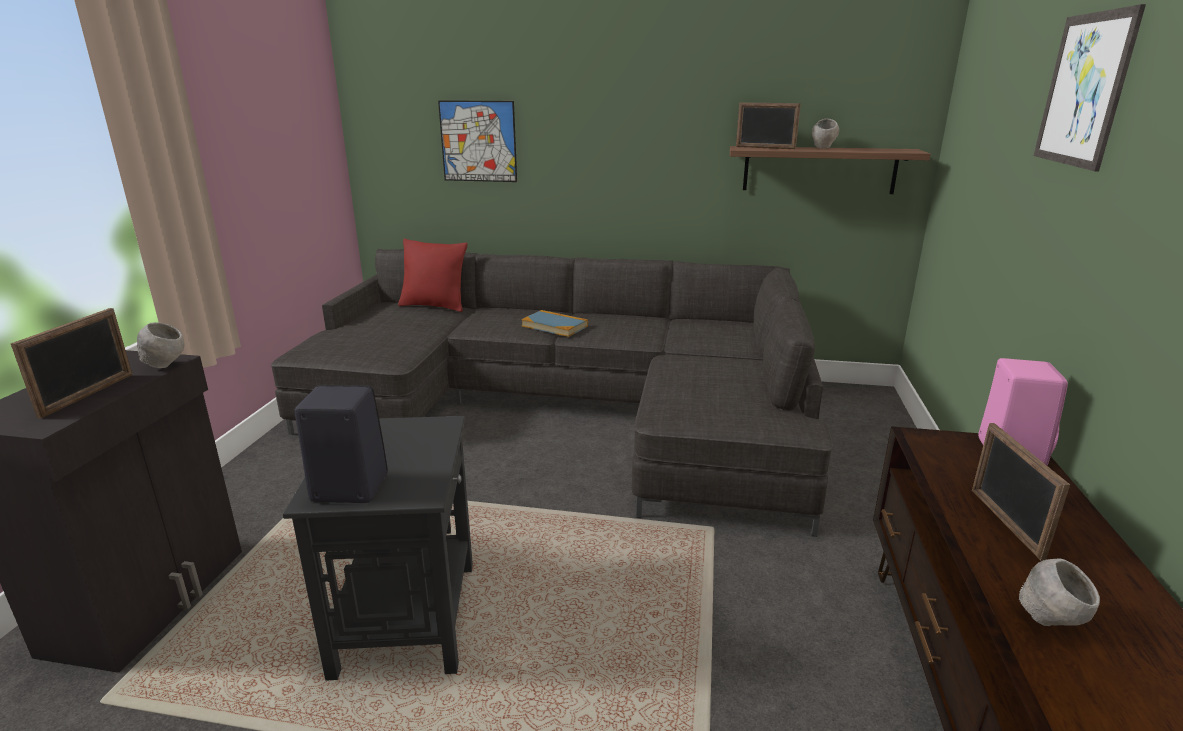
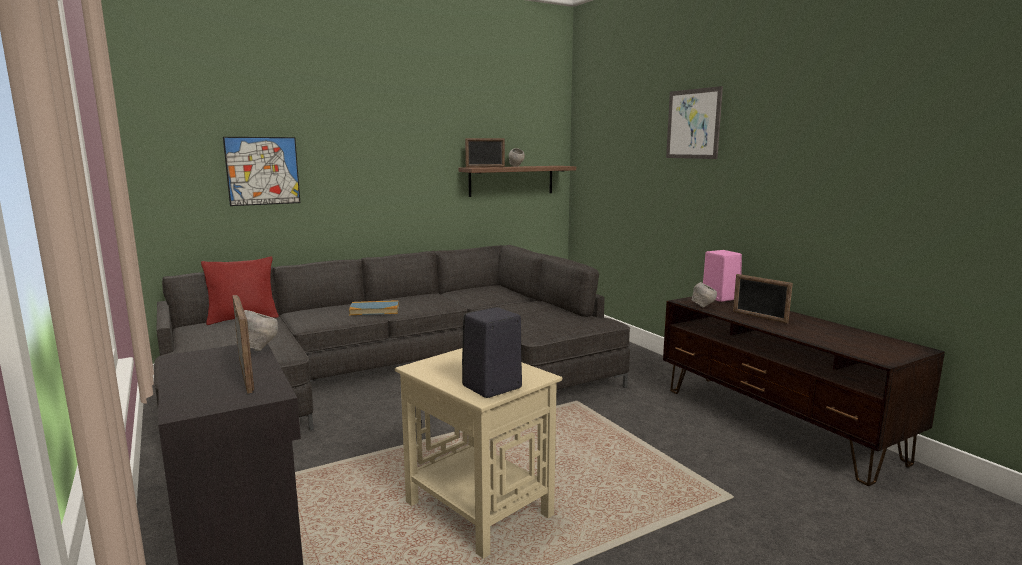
camera: 40 degrees left, 10 degrees down
(407, 616) = (477, 508): black side table -> beige side table
(1049, 621) = (817, 336): grey bowl -> grey bowl (703, 306)

